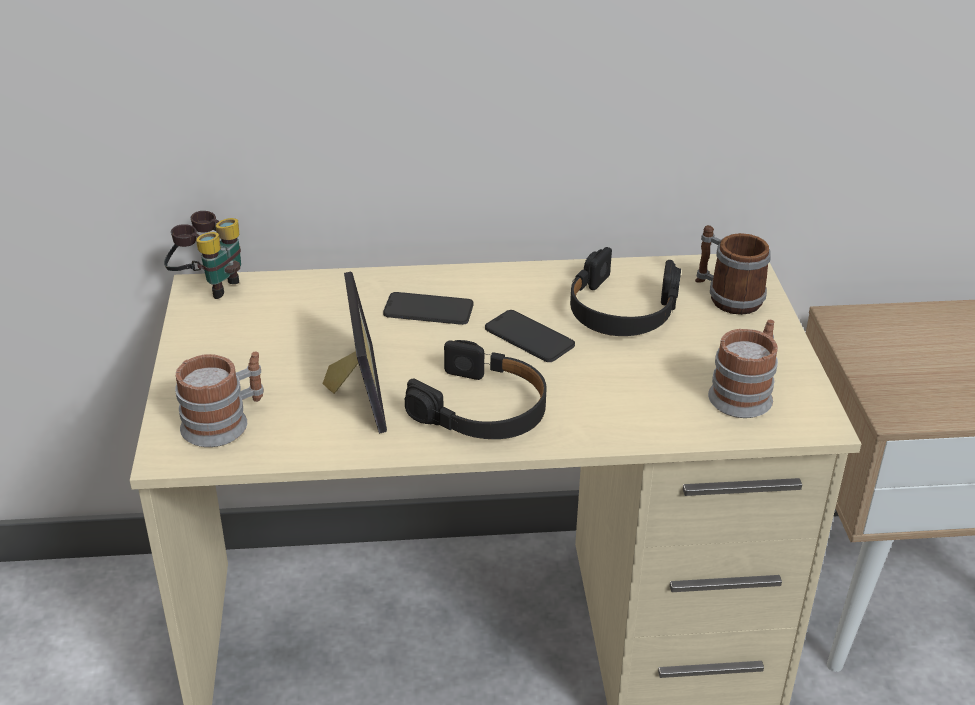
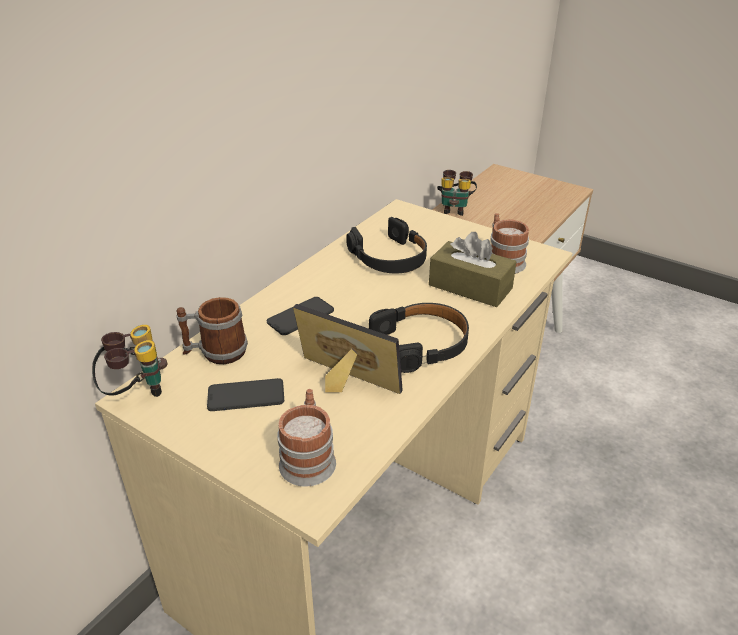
camera: 50 degrees left, 0 degrees up
(529, 337) = (375, 296): phone -> phone (246, 395)
(645, 393) = (470, 287): none -> brown tissue box
(727, 297) = (419, 226): mug -> mug (215, 352)
(897, 321) = (454, 209): none -> binoculars

